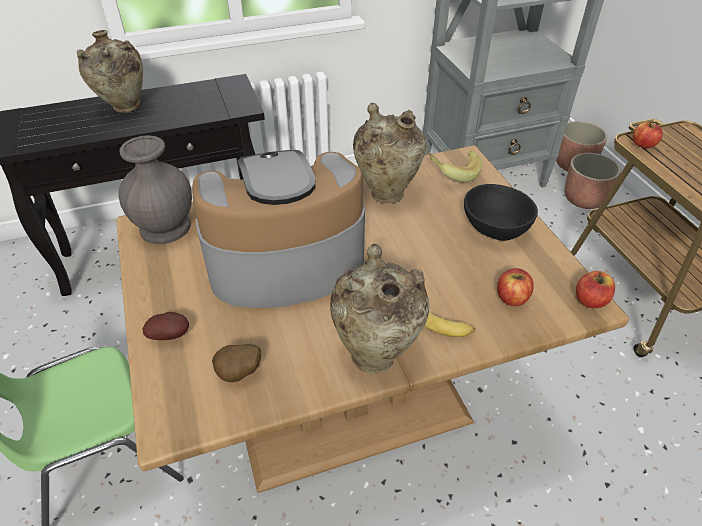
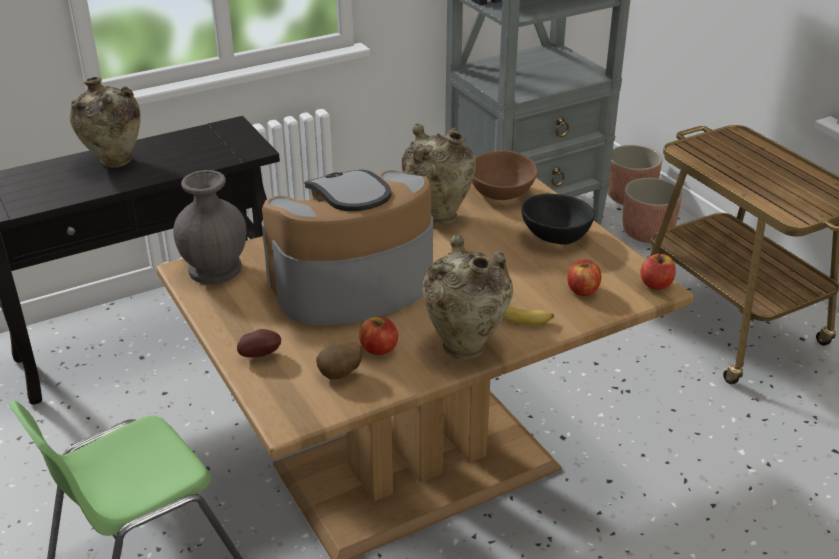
camera: 10 degrees left, 10 degrees down
(451, 172) = (500, 192): banana -> brown bowl
(643, 144) = (692, 151): apple -> apple (379, 349)

